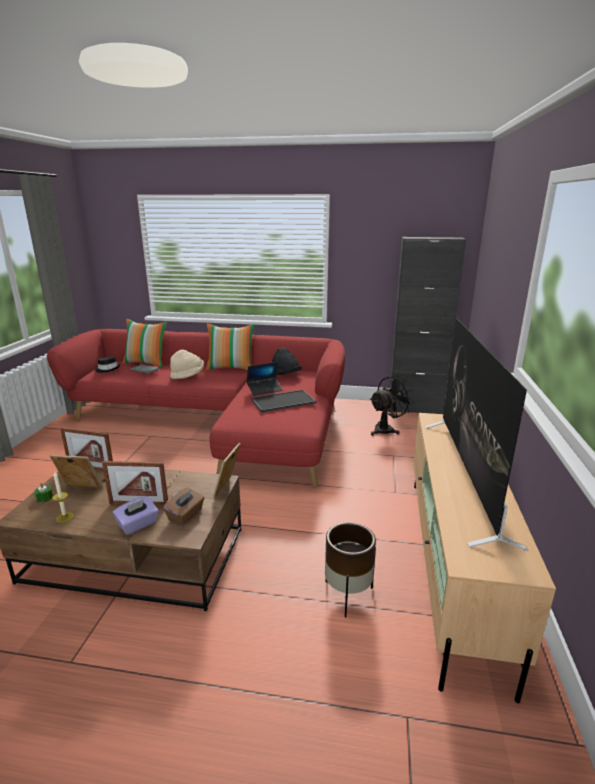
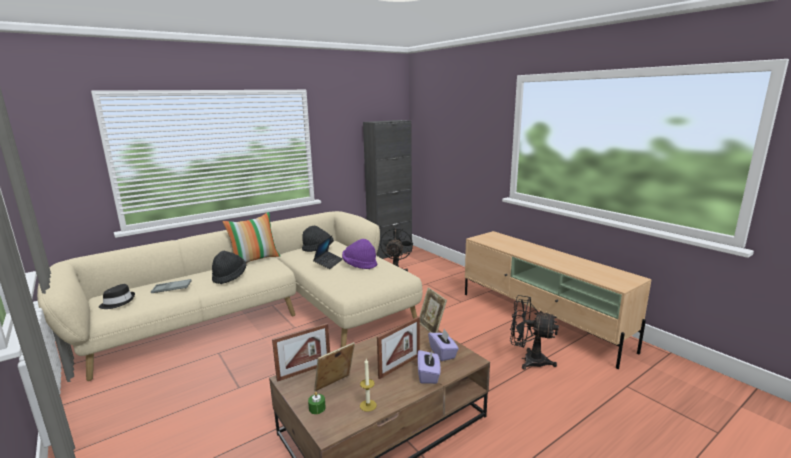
camera: 45 degrees left, 5 degrees down
(146, 363) = (152, 283): pillow -> none
(186, 515) = (443, 353): brown tissue box -> purple tissue box
(188, 375) = (229, 277): beige hat -> black hat
(220, 422) = (267, 315): red sofa -> beige sofa
(283, 401) = (359, 265): tray -> purple hat
(347, 595) = (528, 360): brown planter -> black fan
(466, 476) = (548, 256): television -> none

